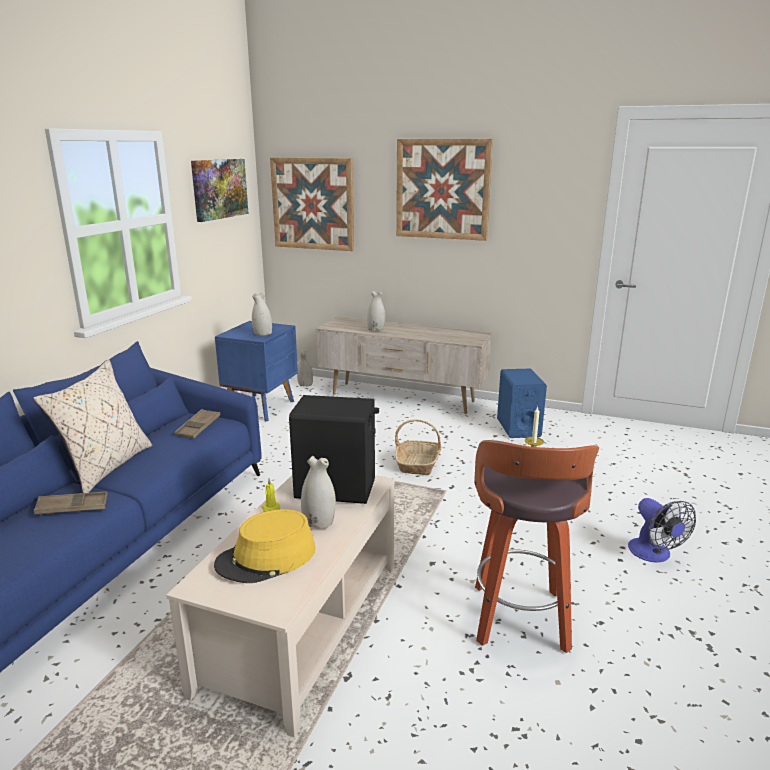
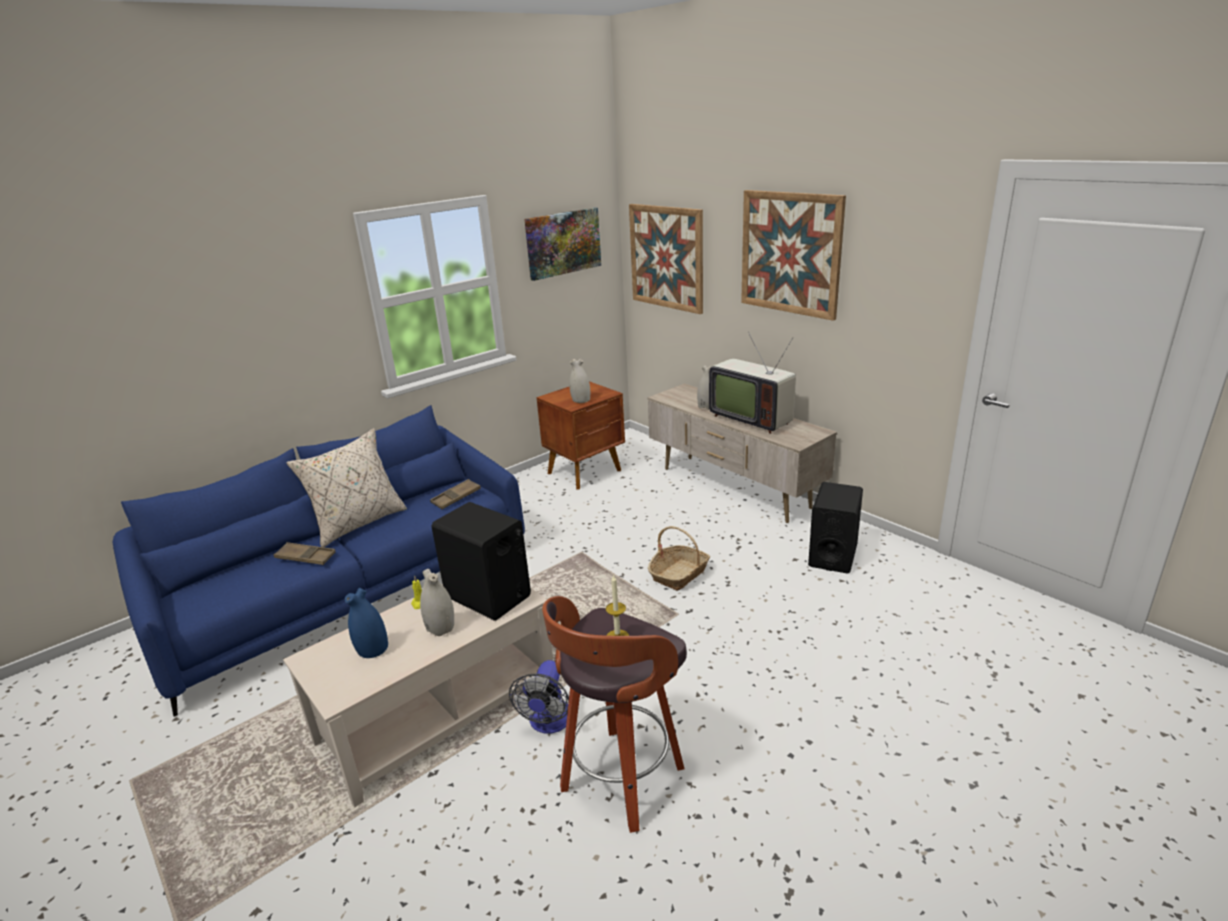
camera: 30 degrees right, 5 degrees up
(261, 407) = (586, 472): blue nightstand -> brown nightstand
(266, 558) = (372, 650): yellow hat -> blue vase
(305, 384) = (648, 451): white vase -> none
(420, 332) = (751, 418): none -> television
(518, 428) = (832, 555): blue speaker -> black speaker
(654, 554) = (838, 763): fan -> fan (548, 723)

